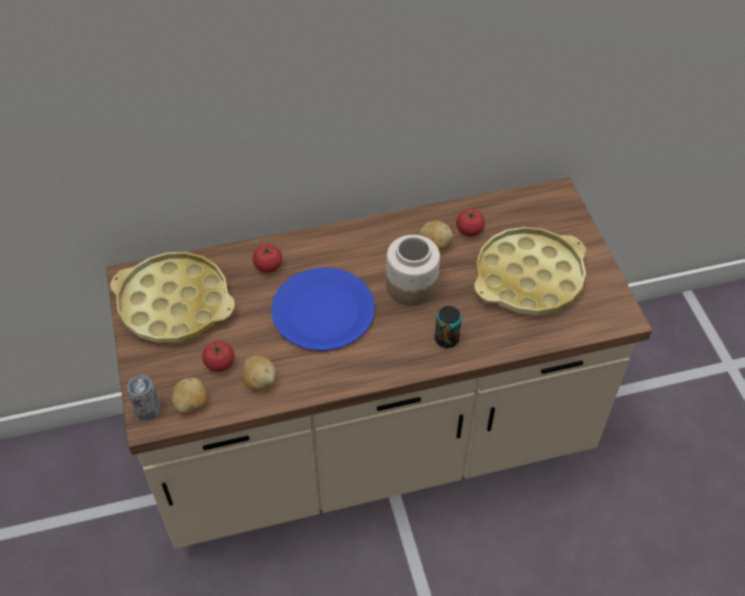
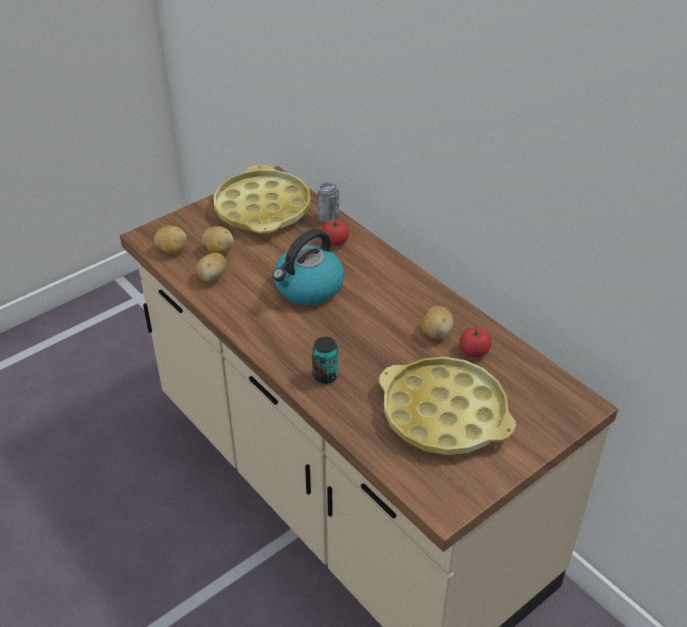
camera: 65 degrees right, 10 degrees down
(148, 409) = (156, 231): can -> can (328, 218)
(220, 363) = (218, 251): tomato -> potato
(323, 310) = (308, 288): blue plate -> kettle
(411, 285) = (374, 332): jar -> none

